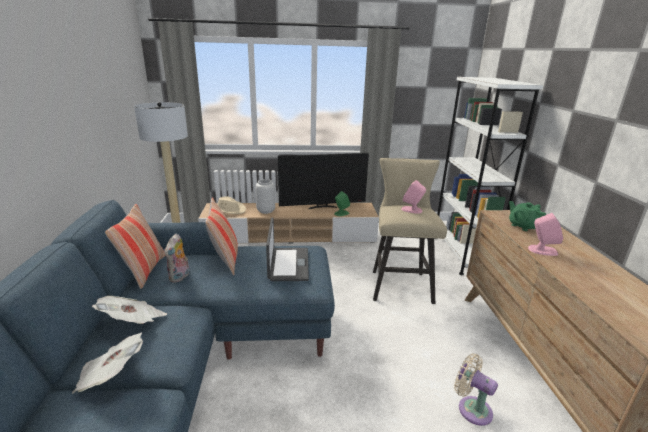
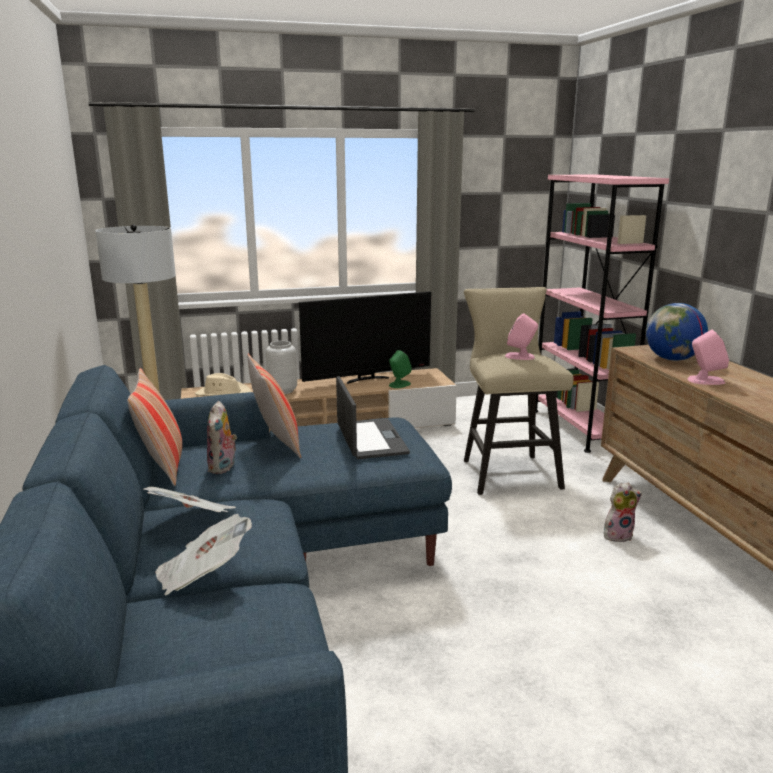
camera: 10 degrees left, 5 degrees down
(461, 254) = (579, 427): white bookcase -> pink bookcase
(462, 349) = (618, 535): none -> plush toy
(471, 408) = (650, 594): beige fan -> none
(523, 226) = (672, 359): green teapot -> globe

